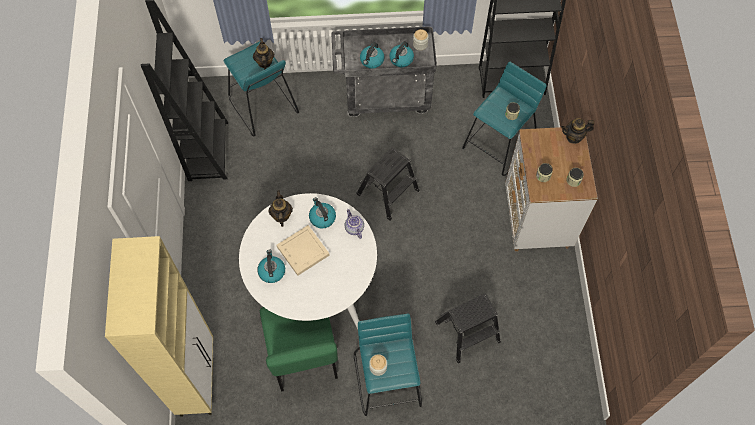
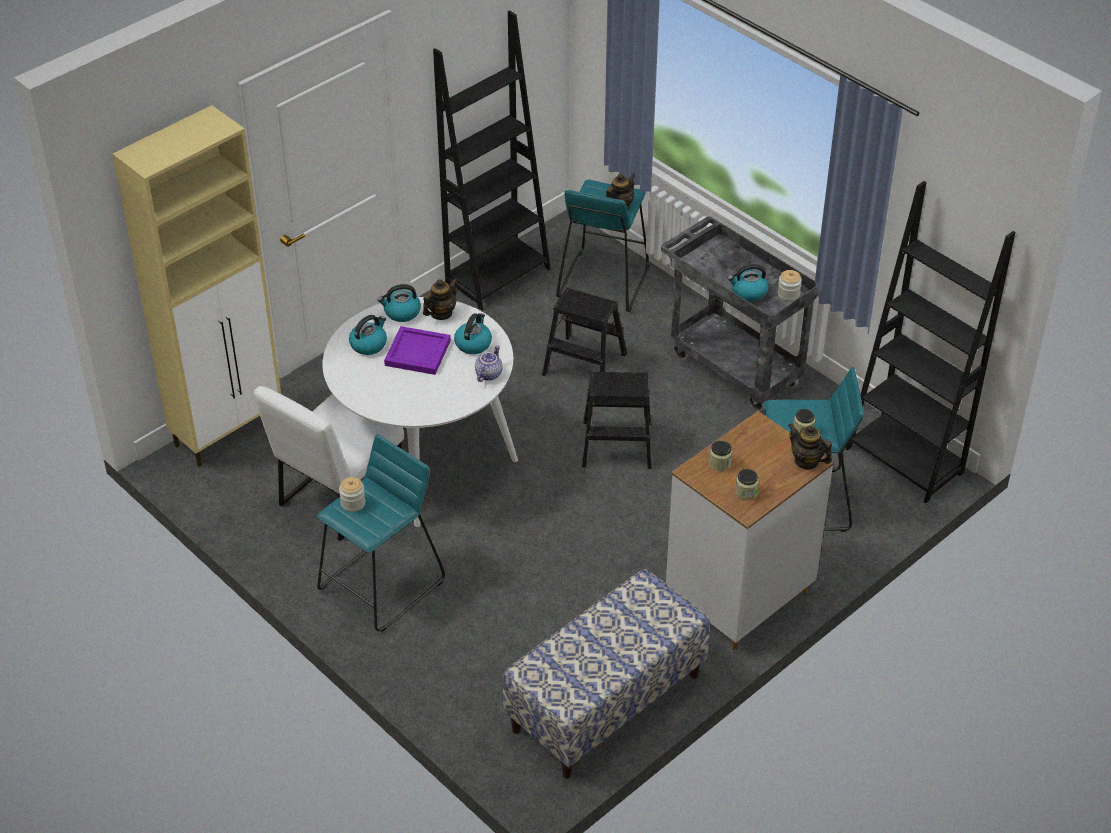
camera: 50 degrees right, 20 degrees down
(302, 355) = (338, 496): green chair -> white chair
(303, 252) = (416, 353): beige tray -> purple tray
(372, 61) = (717, 271): kettle -> kettle (401, 312)
(467, 331) = (516, 619): black step ladder -> black step ladder (585, 364)
(556, 331) = (606, 703): none -> bench

